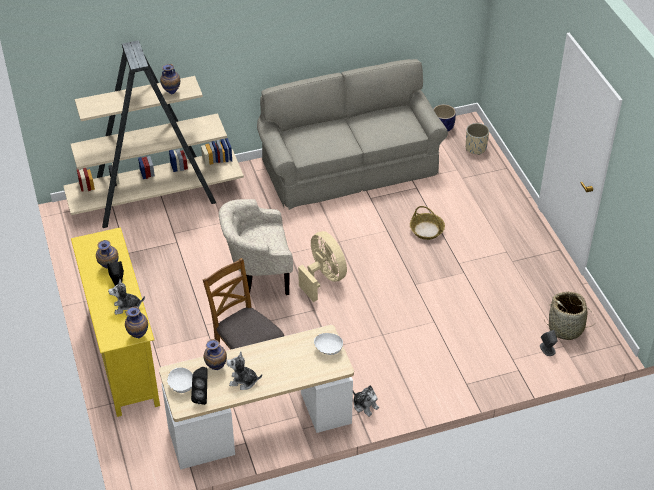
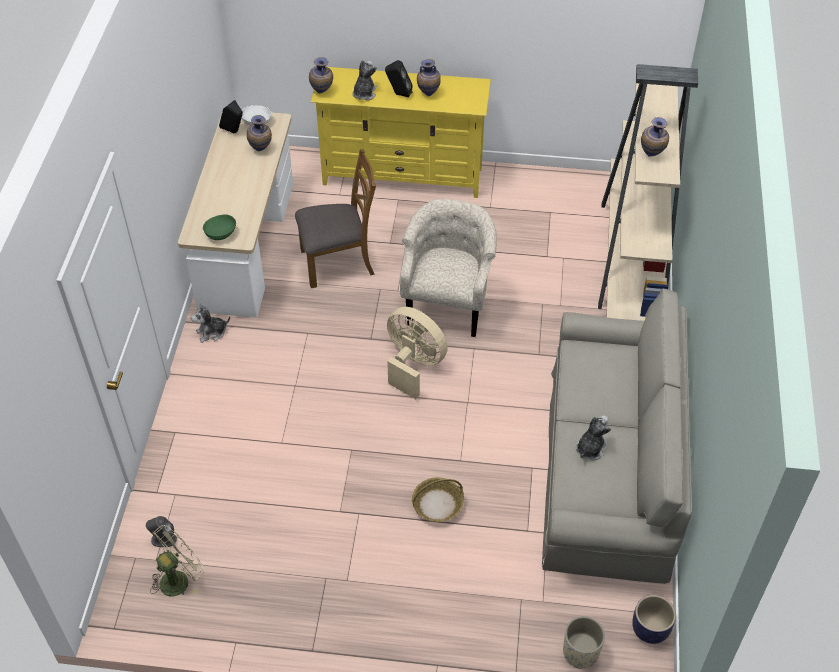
camera: 115 degrees right, 5 degrees up
(243, 381) = (230, 163): plush toy -> plush toy (590, 448)
(323, 278) = (413, 365): beige fan -> beige fan turned 135 degrees counterclockwise
(328, 350) = (221, 234): white bowl -> green bowl
(566, 328) = (179, 578): basket -> green fan

